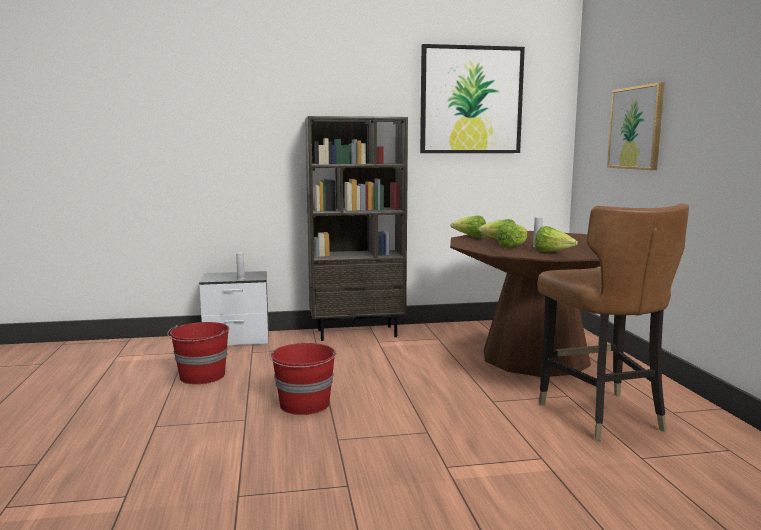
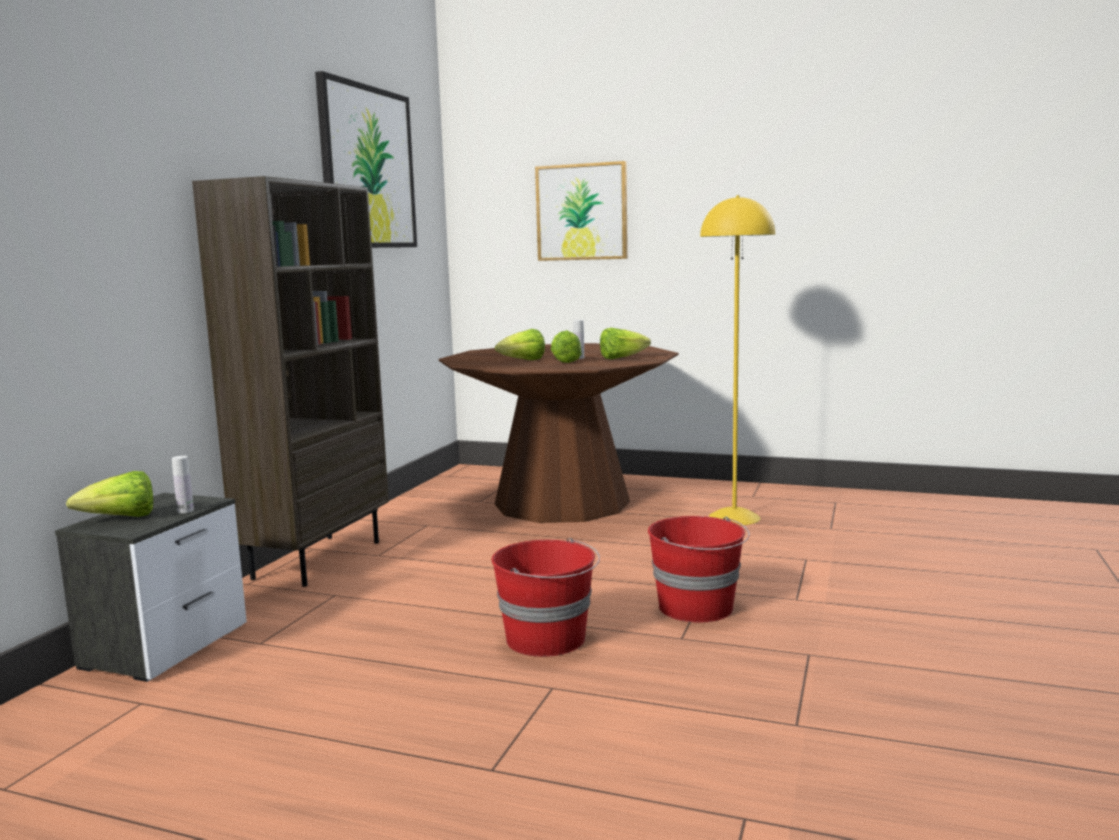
camera: 60 degrees left, 0 degrees up
(202, 376) = (309, 701): red bucket -> red bucket (697, 607)
(470, 237) = (468, 363): lettuce -> lettuce (121, 519)
(601, 415) = (734, 517): brown chair -> yellow floor lamp

